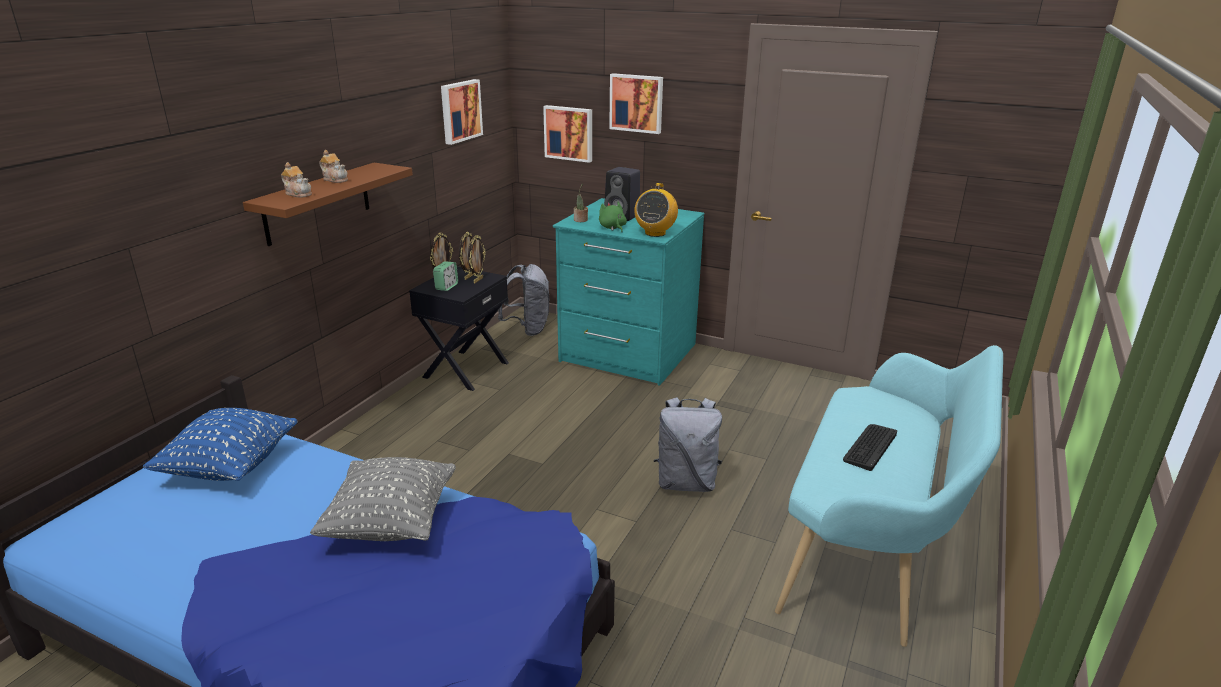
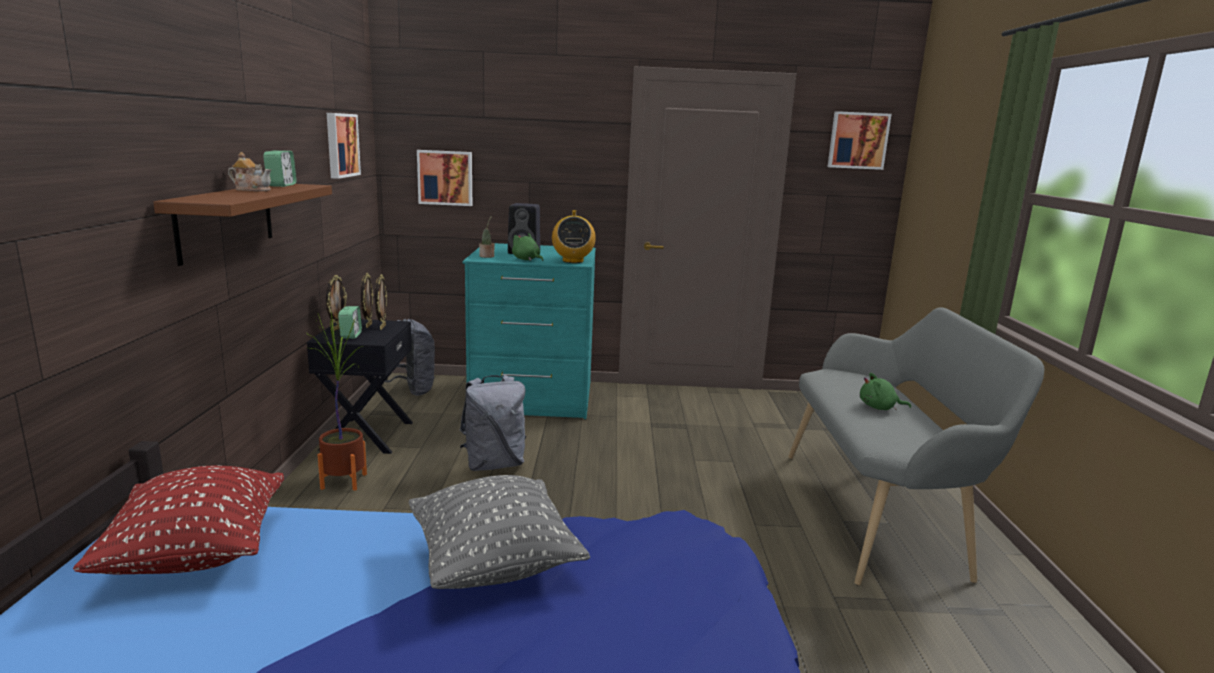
camera: 25 degrees left, 10 degrees down
(230, 467) = (197, 554): blue pillow -> red pillow
(298, 194) = (224, 196): teapot -> none
(370, 169) = (281, 185): none -> alarm clock
(423, 410) = (344, 481): none -> potted plant
(637, 103) = (521, 144): picture -> picture (857, 140)
(686, 482) = (681, 494): grey backpack -> grey backpack (494, 464)
(870, 447) = (879, 408): keyboard -> green plush toy
(873, 550) = (881, 514): turquoise bench -> grey bench

